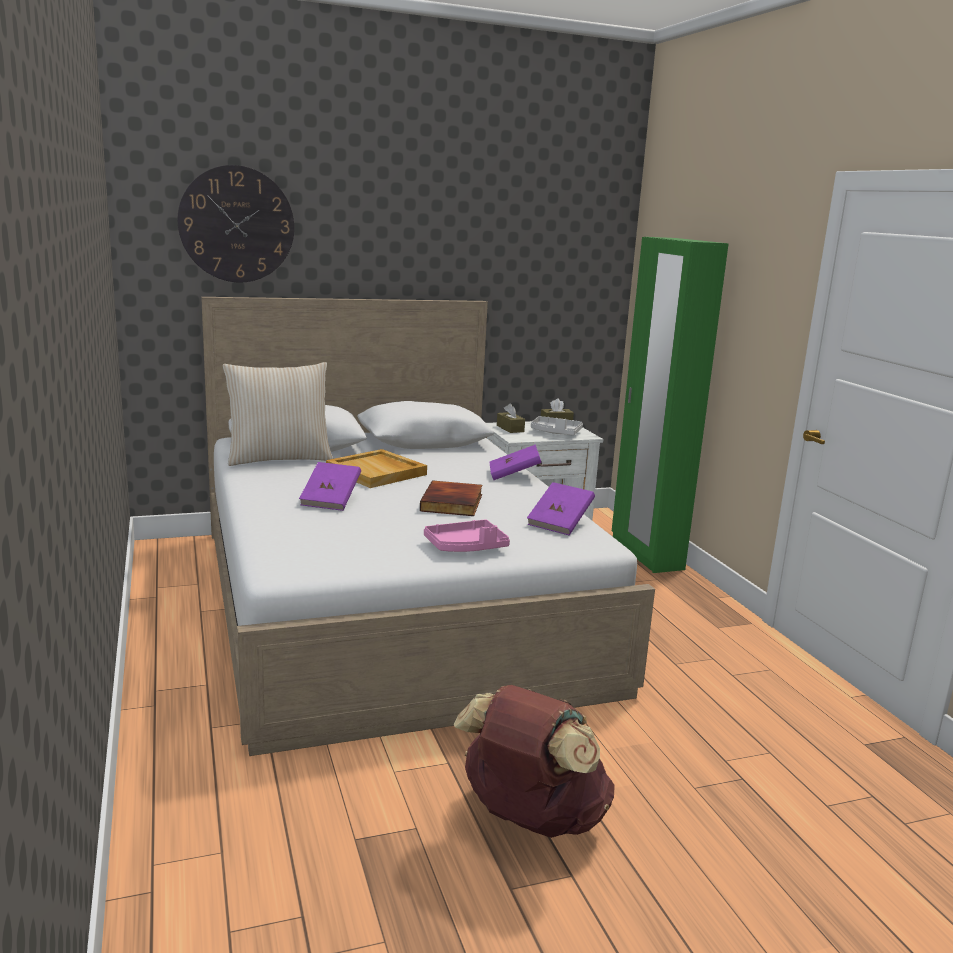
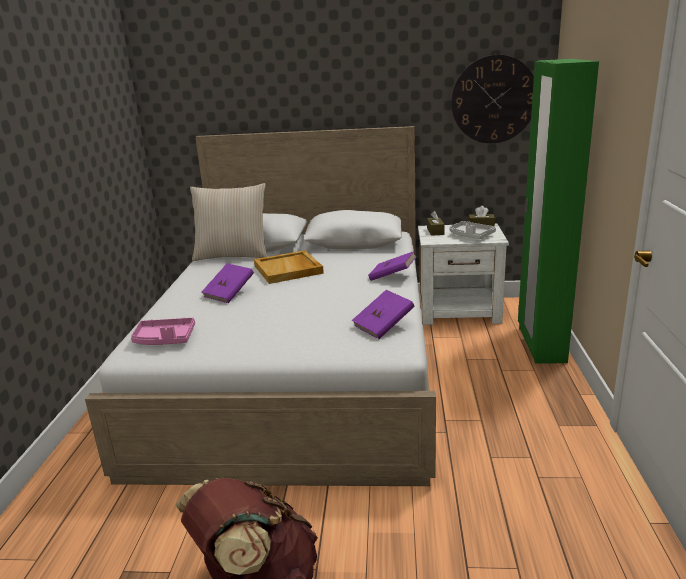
camera: 25 degrees right, 5 degrees up
(236, 224) = (216, 80): wall clock -> wall clock (494, 100)
(453, 503) = (316, 301): book -> none
(466, 547) = (282, 344): pink tray -> pink tray (165, 339)

